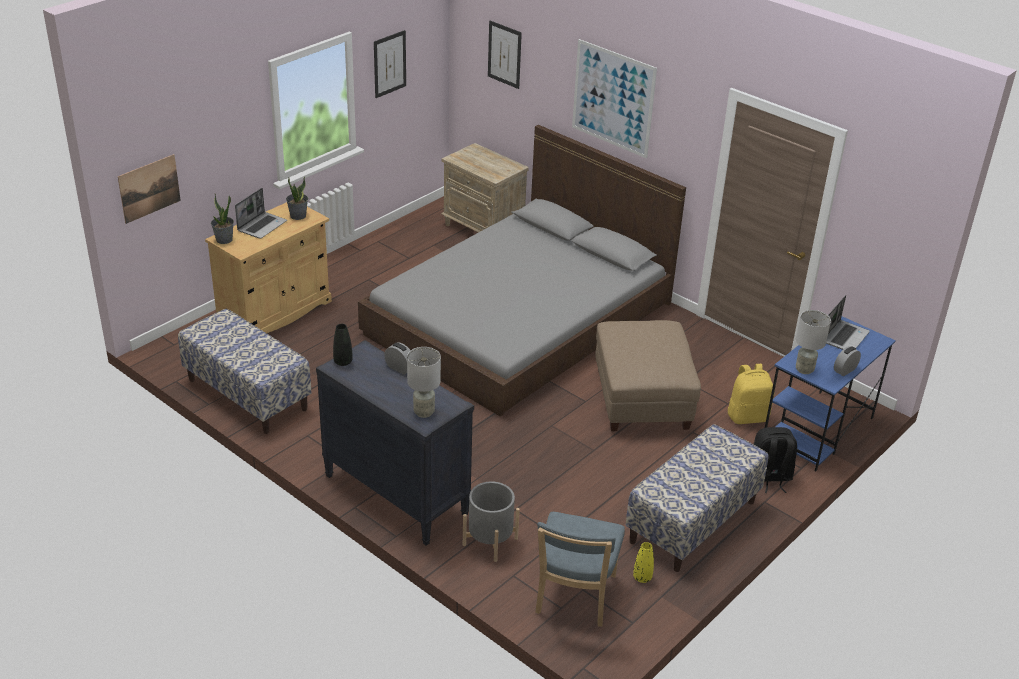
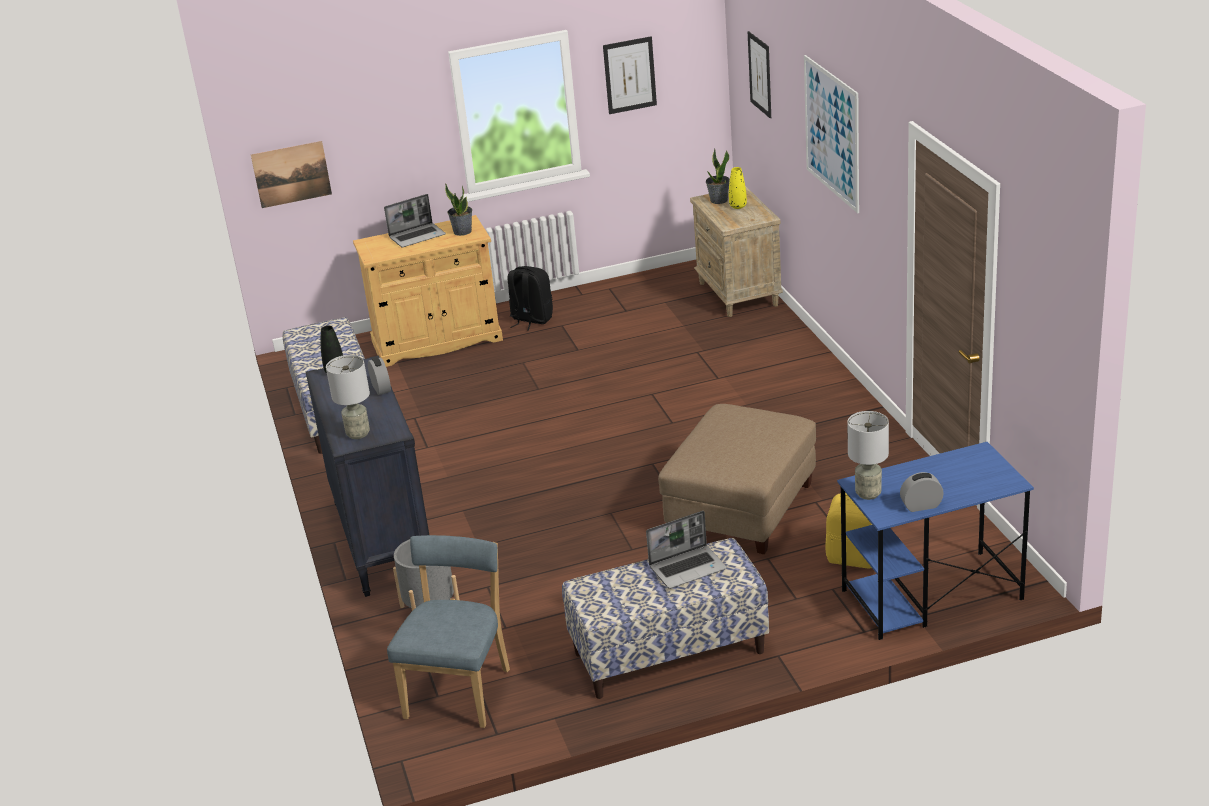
camera: 35 degrees right, 5 degrees down
(224, 240) = (369, 244): potted plant -> potted plant (718, 200)
(519, 318) = (686, 395): grey bed -> none
(574, 597) = (460, 690): blue chair -> blue chair turned 150 degrees clockwise
(642, 578) = (553, 693): yellow vase -> yellow vase (738, 206)
(769, 477) = (811, 631): black backpack -> black backpack (531, 320)
(844, 337) = (966, 469): laptop -> laptop (688, 568)

